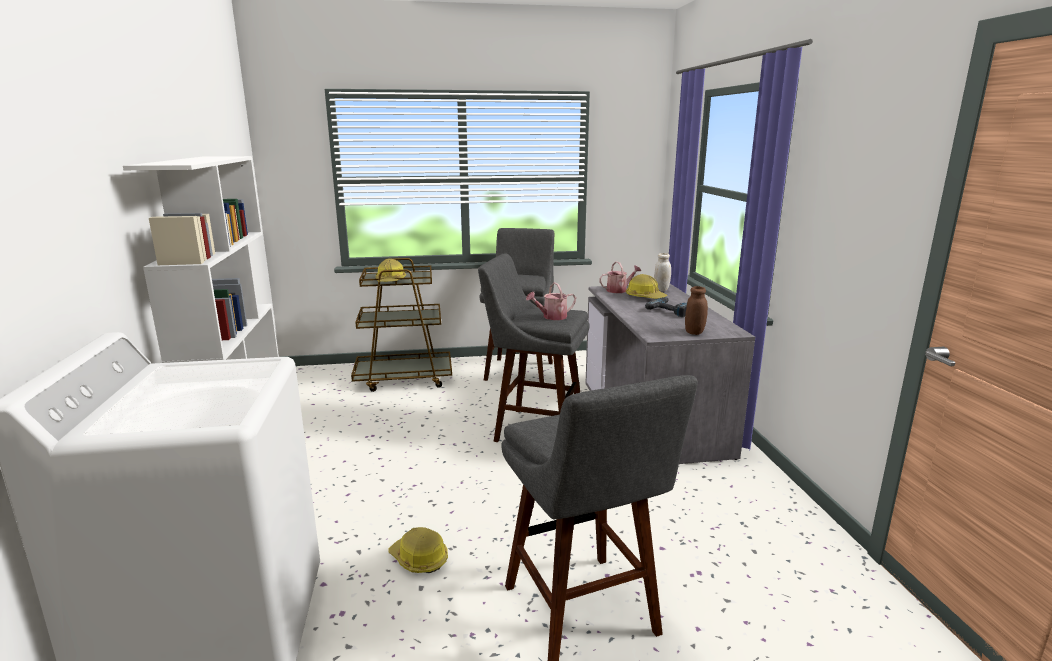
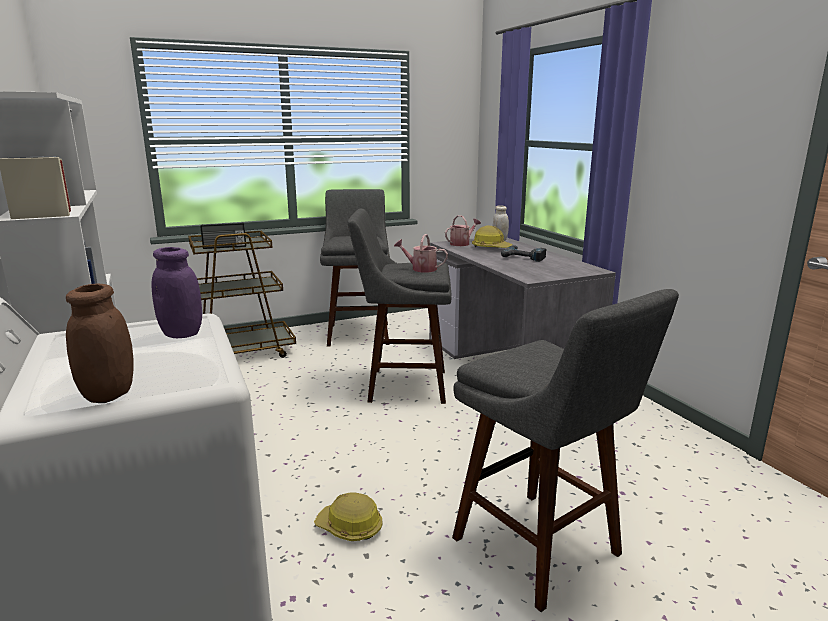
camera: 15 degrees left, 0 degrees up
(246, 374) = (181, 334): none -> purple jar
(390, 280) = (224, 247): hard hat -> radio
(551, 317) = (420, 269): watering can -> watering can turned 60 degrees clockwise
(694, 332) = (561, 272): brown jar -> brown jar (109, 394)

